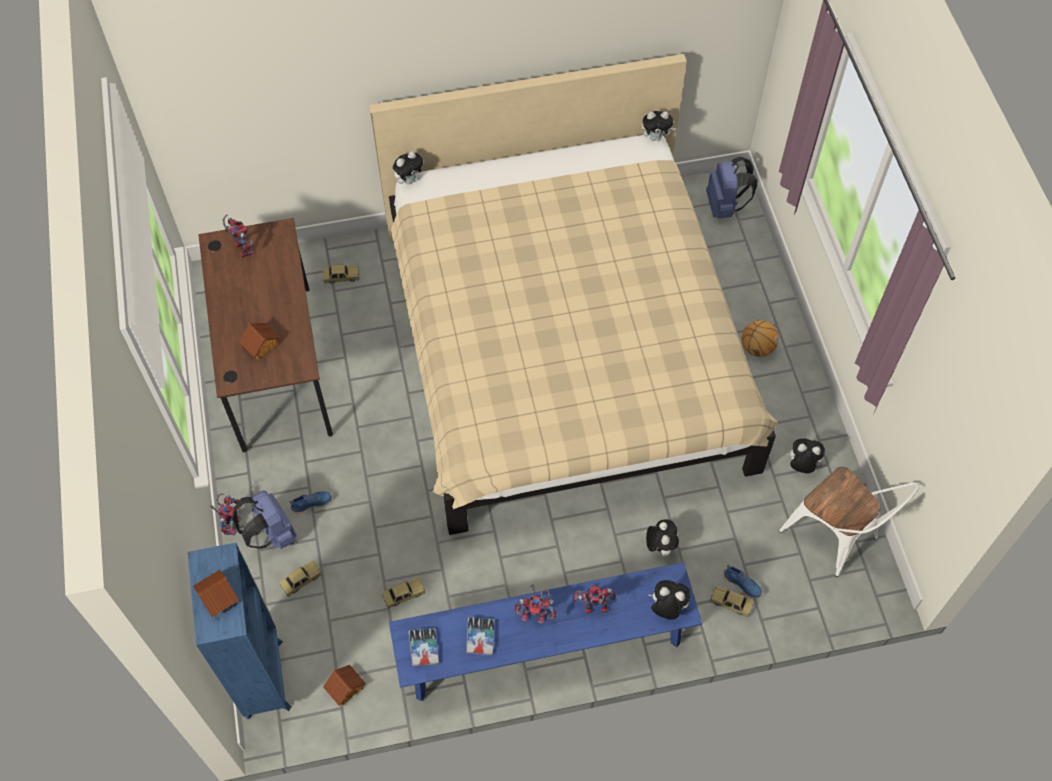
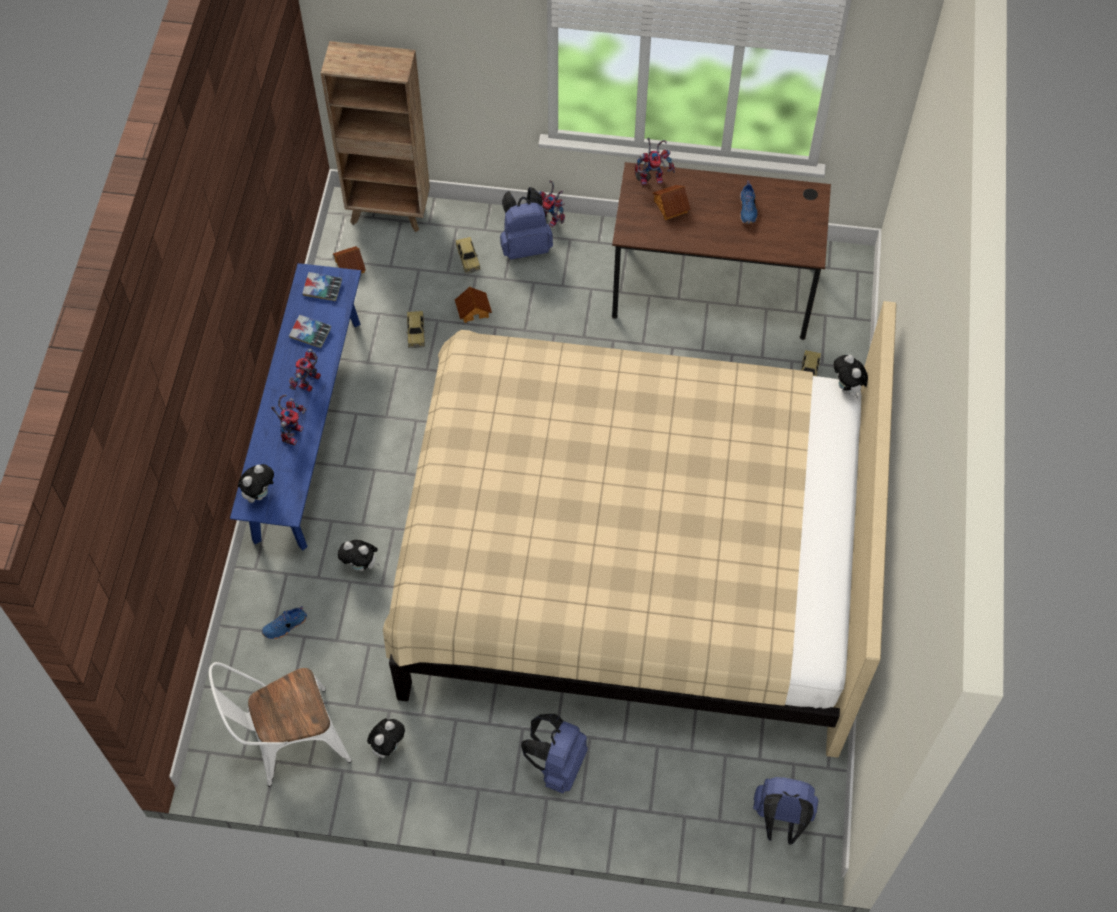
camera: 110 degrees right, 0 degrees up
(217, 597) = (363, 60): toy house -> toy house (473, 310)
(241, 248) = (798, 215): toy robot -> toy robot (653, 177)
(264, 676) = (389, 212): blue bookcase -> brown bookcase
(311, 503) = (544, 283): blue shoe -> blue shoe (748, 209)
(656, 137) = (832, 672): plush toy -> none
(731, 603) = (271, 607): toy car -> none
(757, 348) = (557, 764): basketball -> blue backpack

